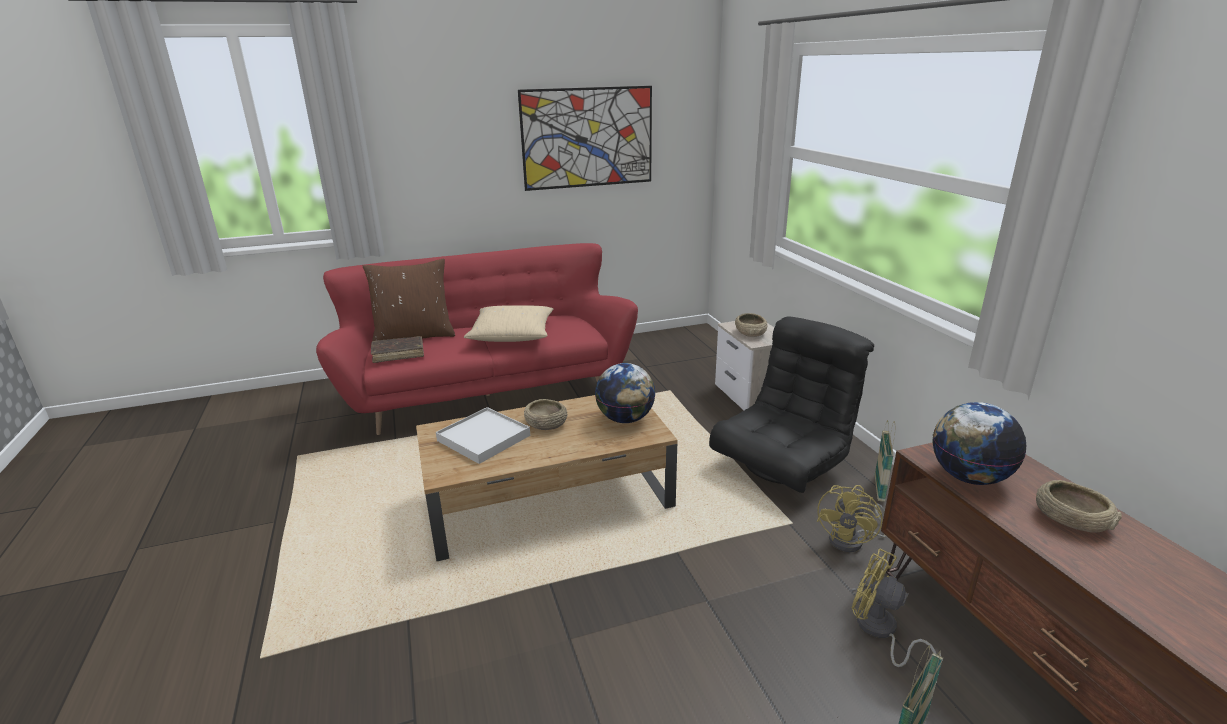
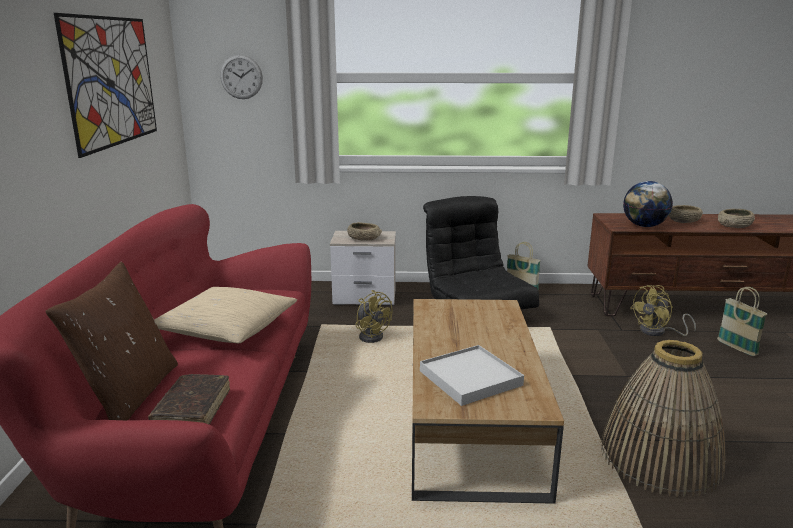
camera: 70 degrees left, 5 degrees down
(530, 632) = (660, 458): none -> basket
(545, 423) = (458, 344): beige bowl -> beige bowl (734, 226)
(625, 419) = (472, 311): globe -> none
(744, 141) = (241, 77): none -> wall clock
(852, 541) = (573, 316): yellow fan -> yellow fan (372, 336)

